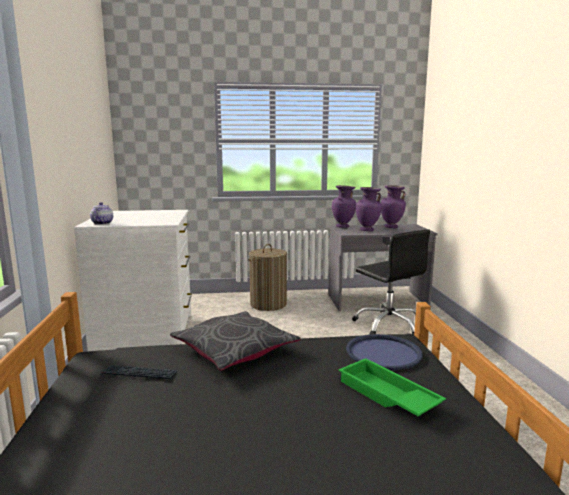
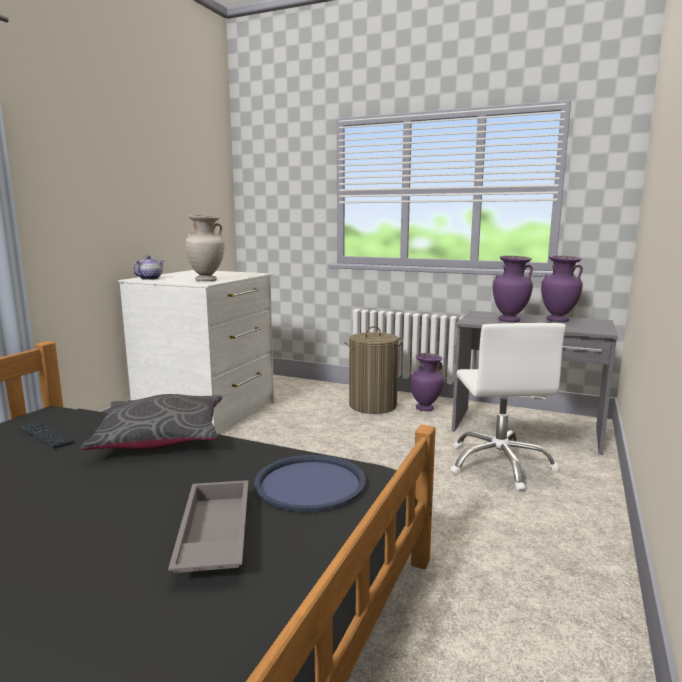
camera: 30 degrees right, 0 degrees up
(160, 220) = (206, 280): none -> beige vase
(343, 227) = (484, 313): purple vase -> purple vase (425, 409)
(386, 395) = (212, 536): green tray -> grey tray
(388, 325) = (499, 464): black office chair -> white office chair

